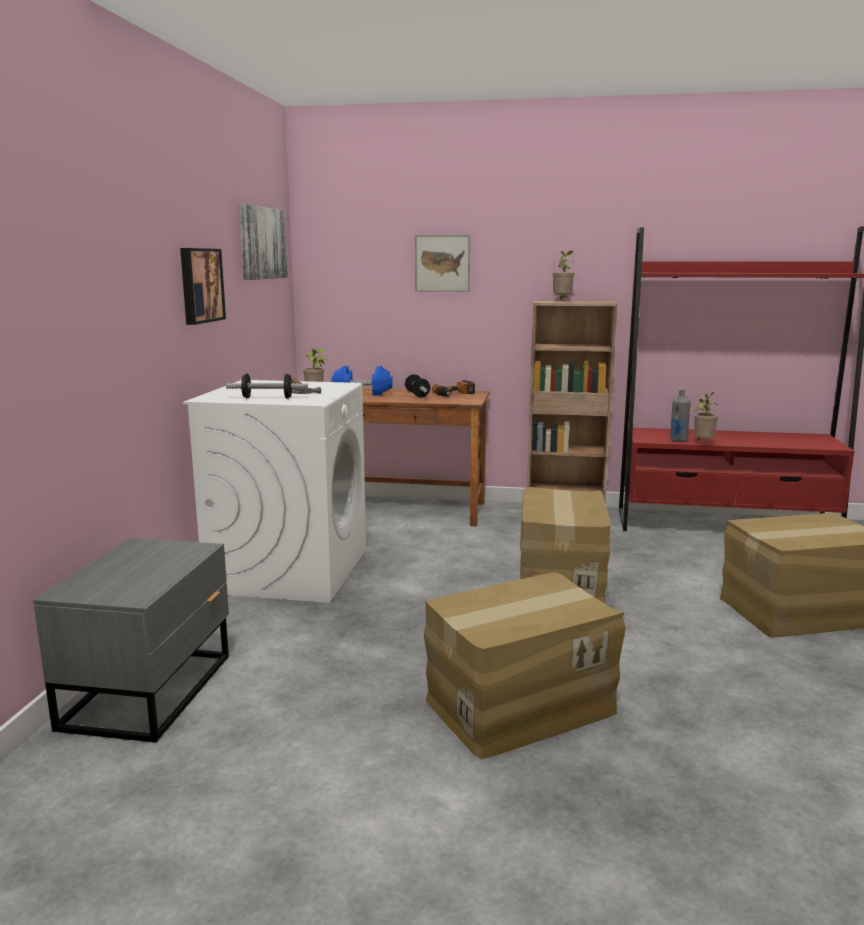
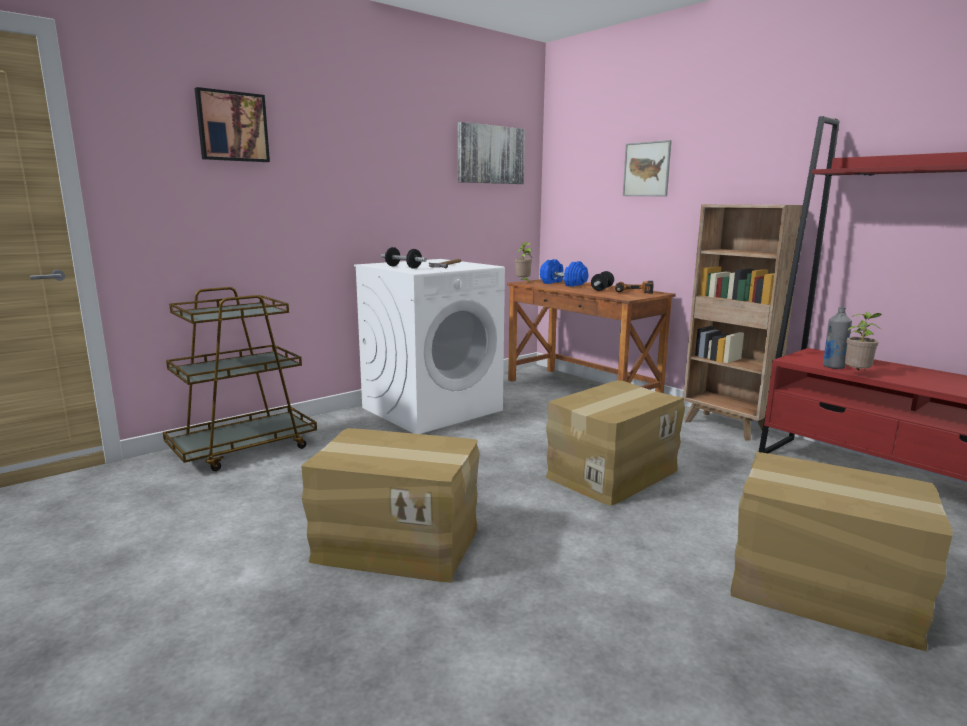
camera: 40 degrees right, 0 degrees up
(152, 690) = (244, 448): grey nightstand -> brown cart
(200, 285) = (394, 182): picture -> picture (232, 127)
(562, 301) = (741, 204): potted plant -> none

